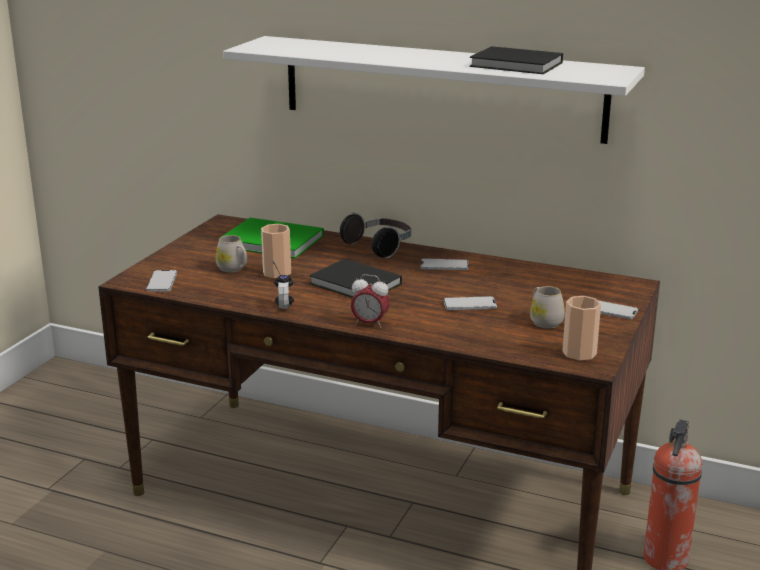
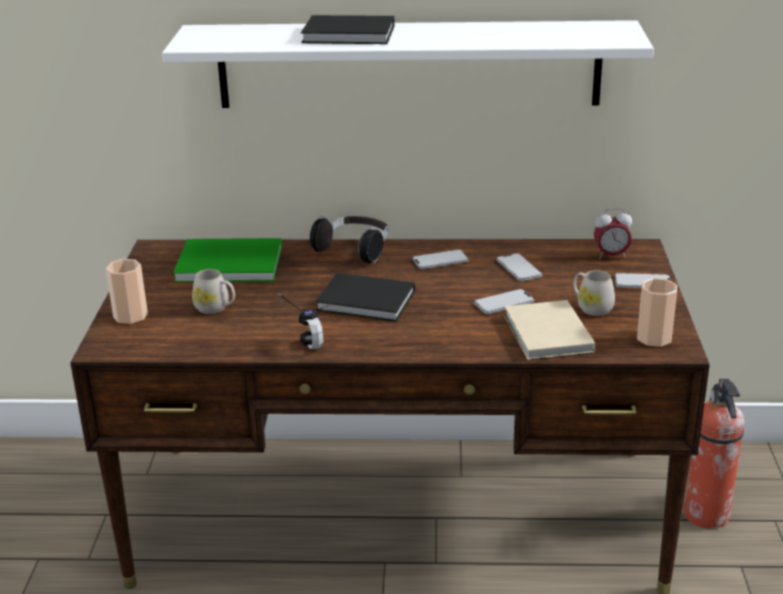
camera: 20 degrees left, 5 degrees up
(162, 282) = (144, 341): phone -> phone (519, 268)
(277, 273) = (269, 304): cup -> cup (130, 316)
(370, 324) = (421, 348): alarm clock -> alarm clock (611, 256)
(485, 334) = (547, 335): none -> beige book
(518, 65) = (514, 33): black book -> black book (351, 35)

